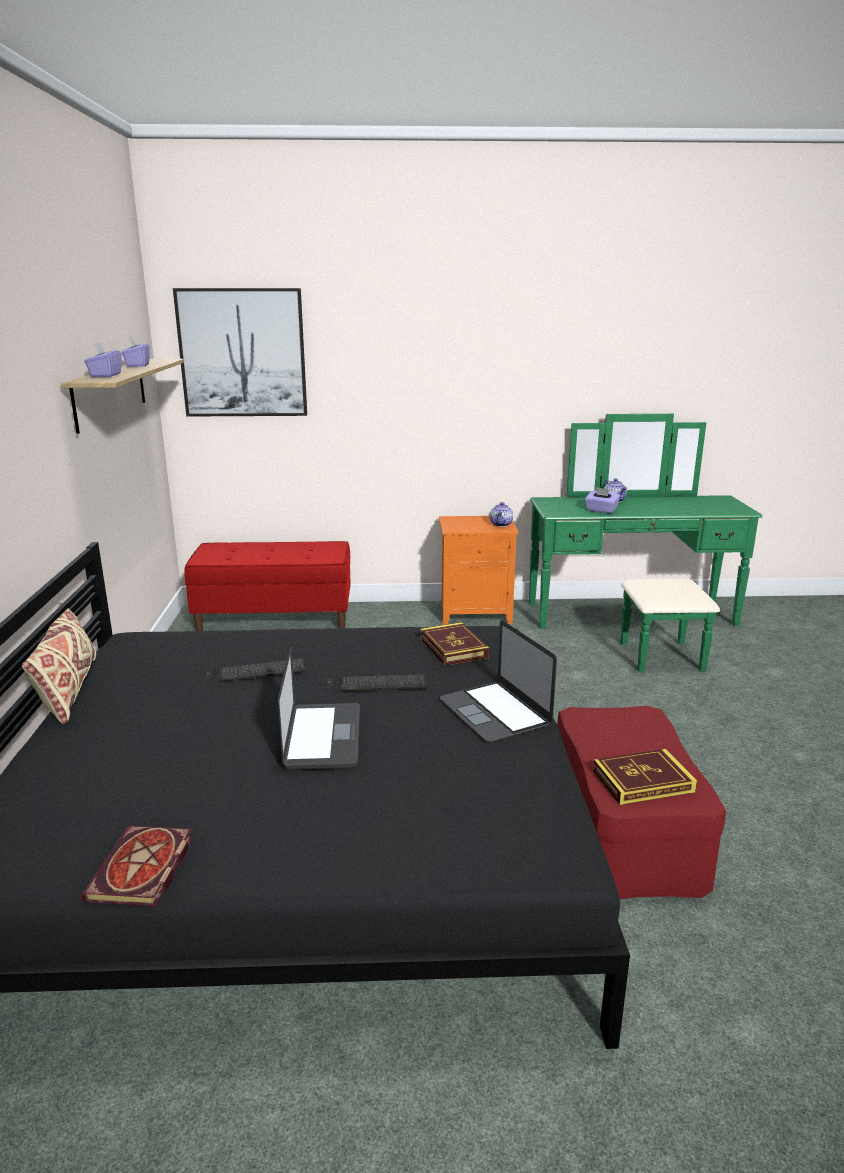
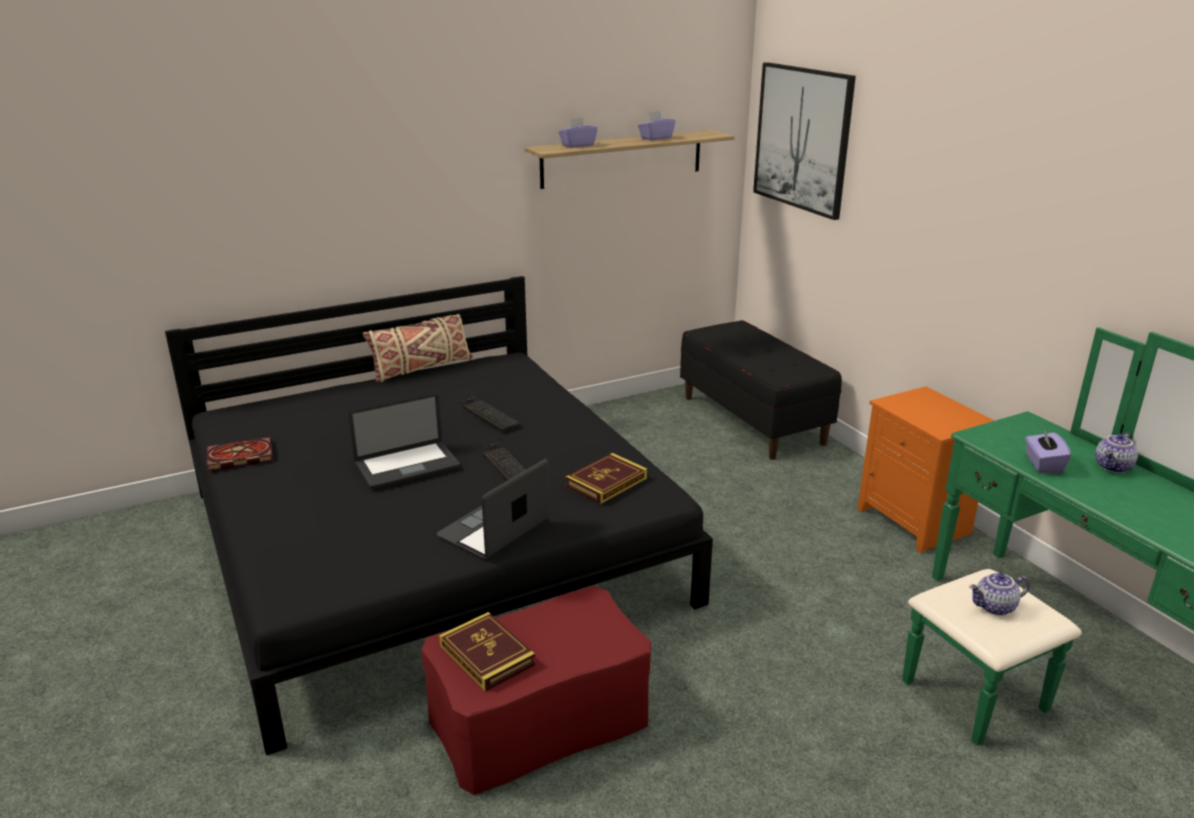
camera: 65 degrees right, 5 degrees up
(275, 619) = (753, 420): red bench -> black bench
(501, 524) = (952, 425): teapot -> teapot (995, 607)

